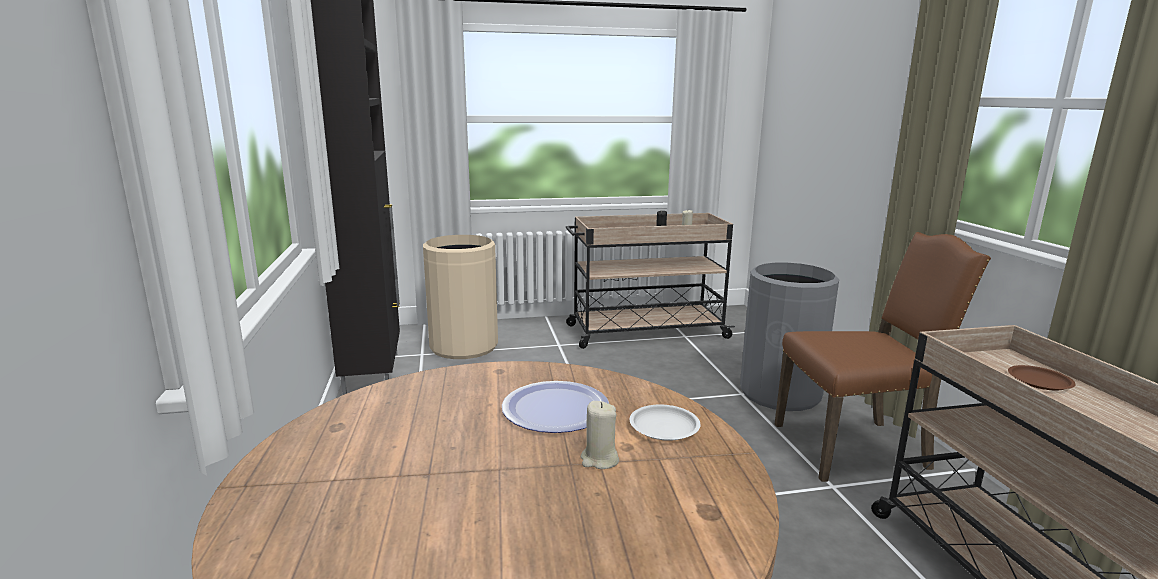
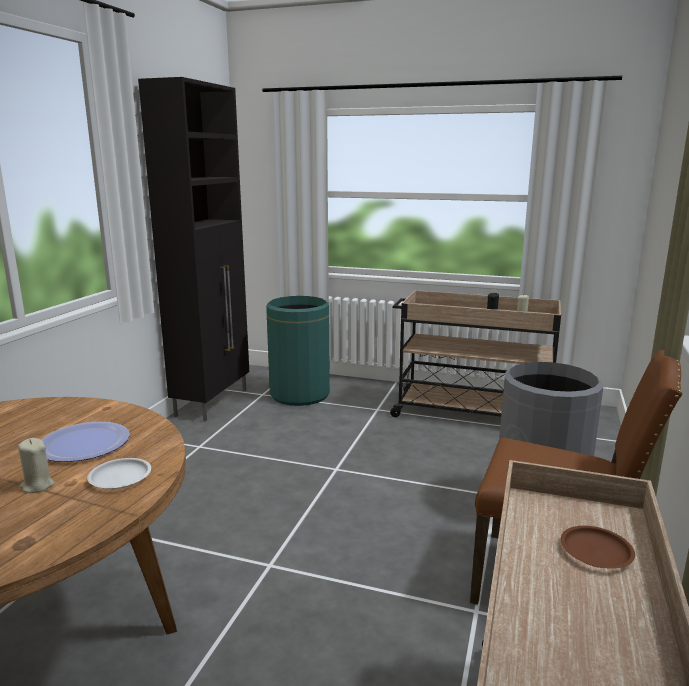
camera: 30 degrees right, 0 degrees up
(463, 346) = (299, 394): beige trash can -> green trash can

